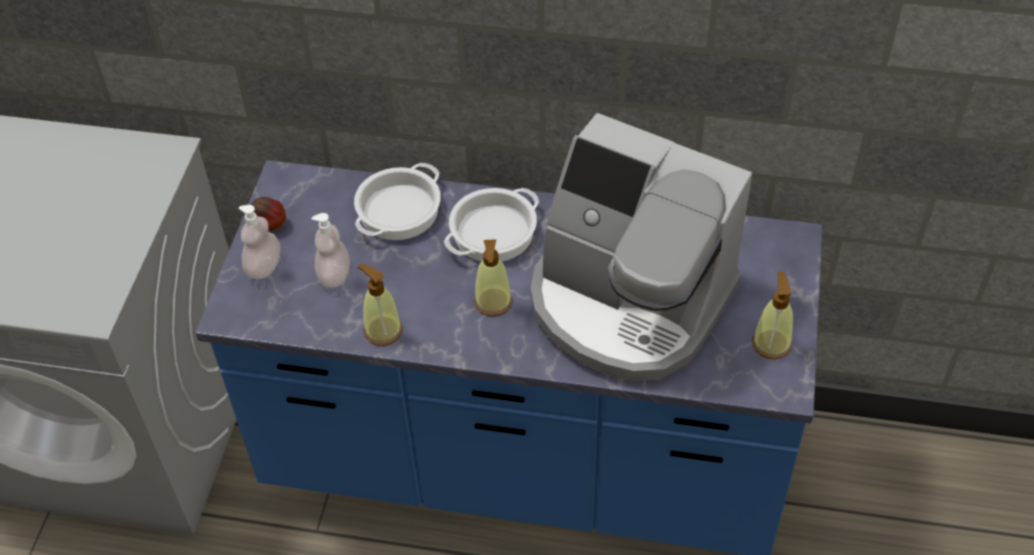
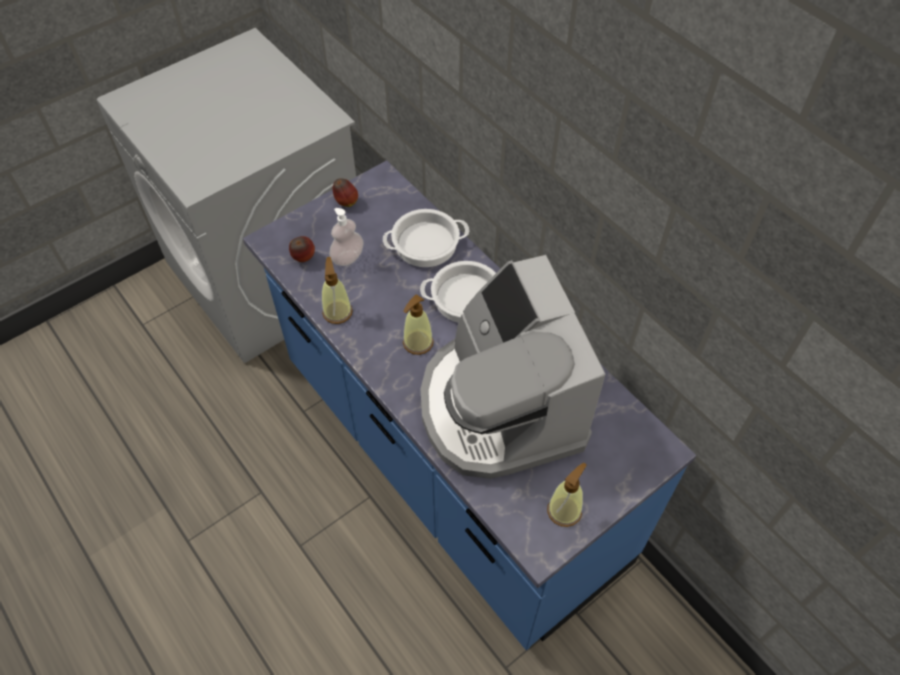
camera: 40 degrees right, 5 degrees up
(264, 267) = (316, 225): soap dispenser -> none
(288, 307) = (303, 259): none -> apple

